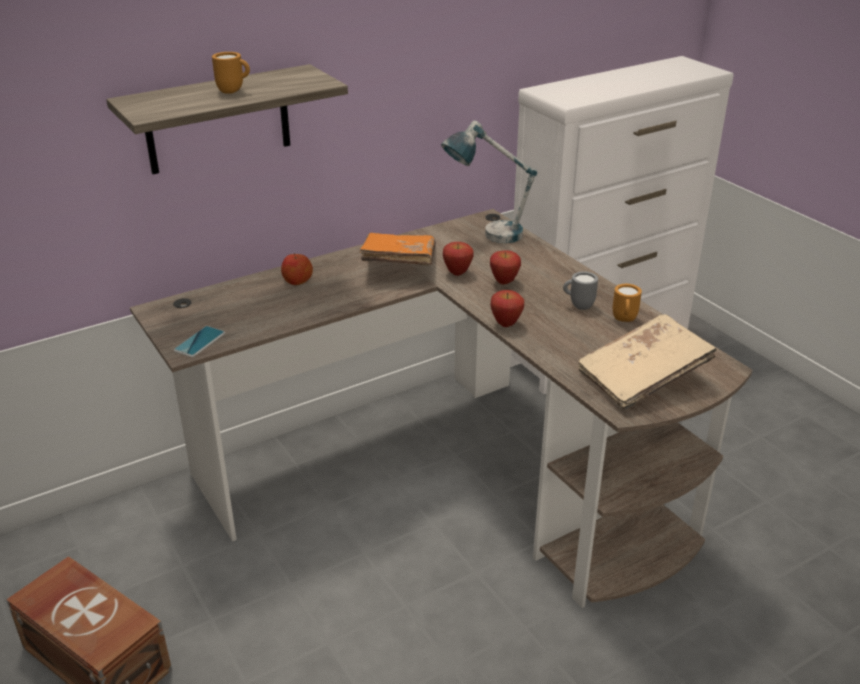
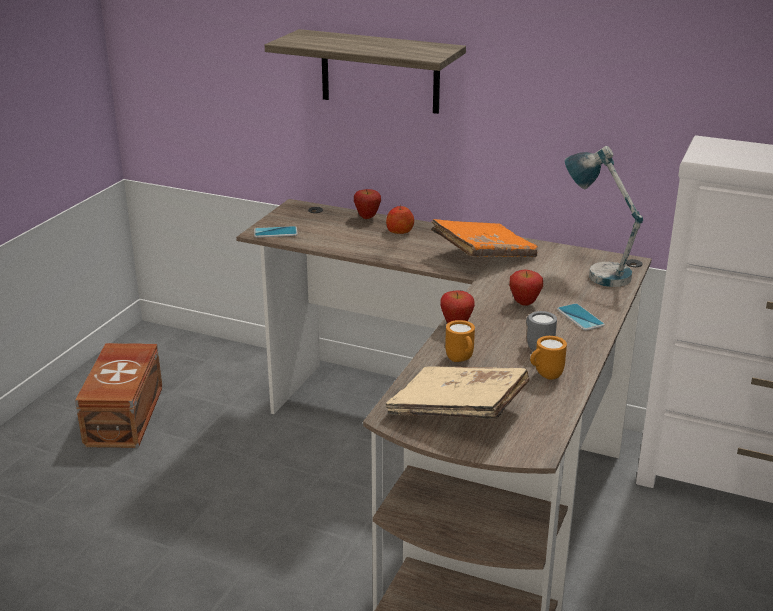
camera: 55 degrees right, 5 degrees down
(234, 91) = (366, 45): orange mug -> orange mug (461, 360)
(457, 273) = (508, 281): apple -> apple (367, 217)
(552, 271) = (580, 317): none -> phone

